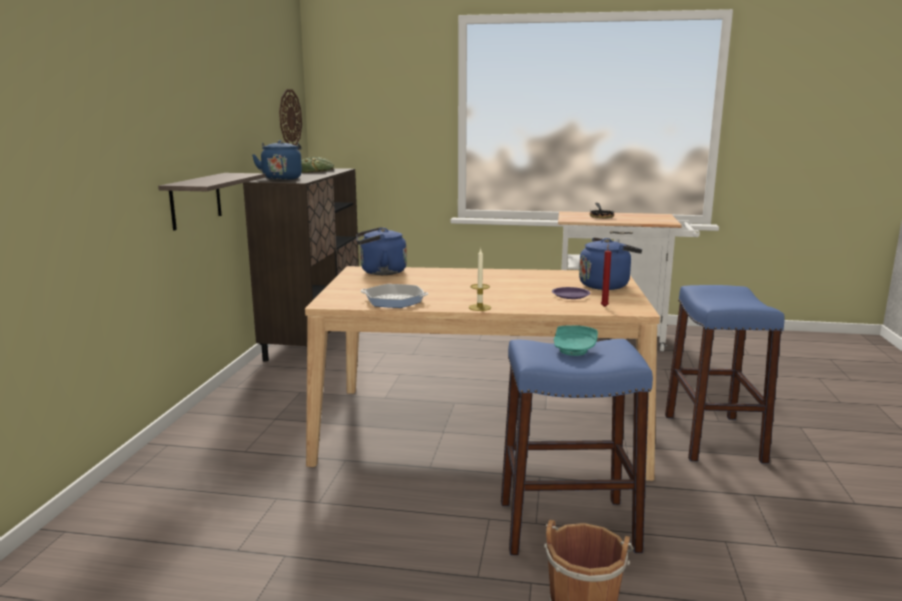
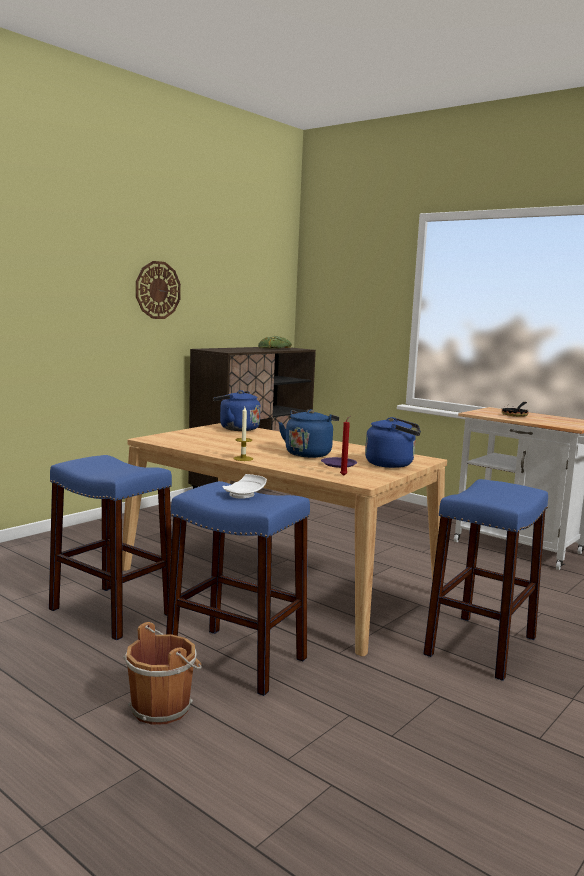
camera: 30 degrees right, 5 degrees down
(196, 200) = (134, 357): shelf -> none
(282, 178) = (226, 349): blue kettle -> blue kettle (309, 454)
(289, 118) = (269, 303): wall clock -> wall clock (157, 290)
(374, 520) = (111, 612): none -> blue stool
(394, 300) = (195, 445): frying pan -> none
(574, 350) = (245, 495): turquoise plate -> white plate

